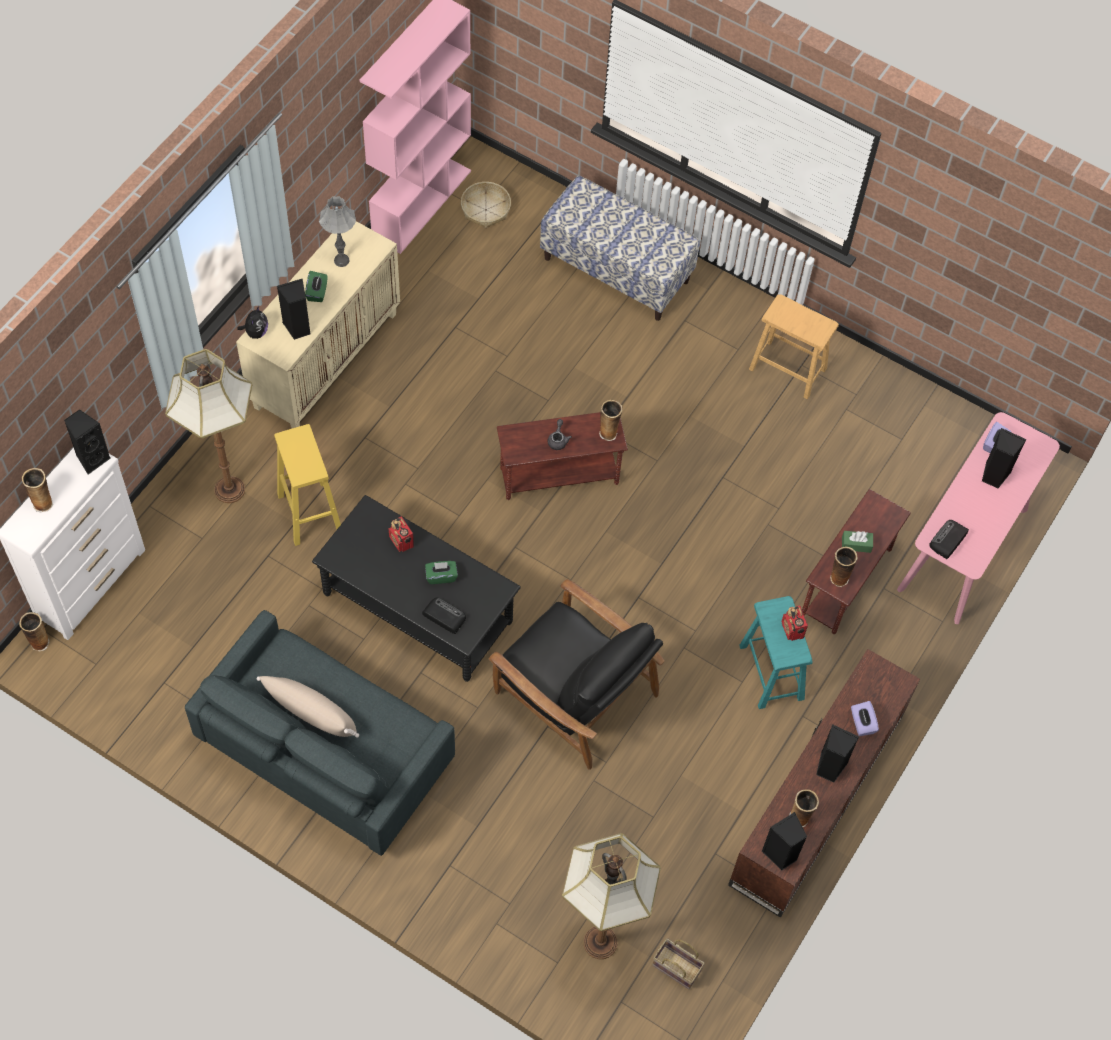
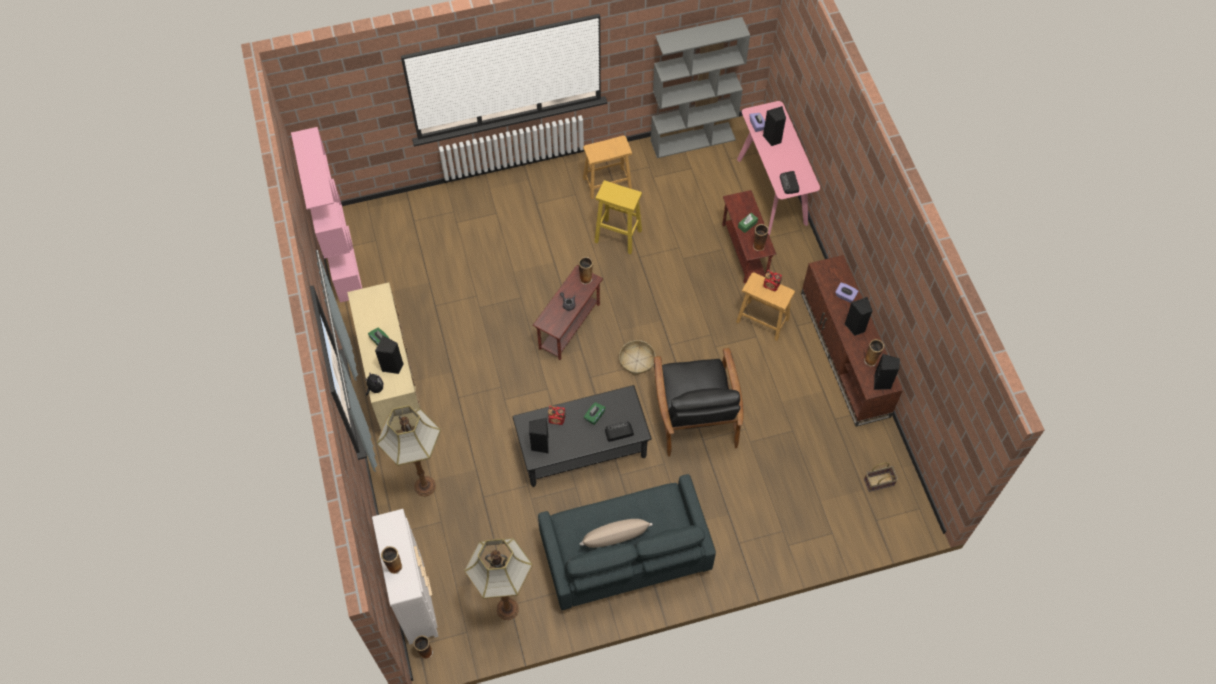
camera: 45 degrees left, 0 degrees up
(92, 458) = (390, 521): black speaker -> black speaker (540, 445)
(310, 514) = (478, 457): yellow stool -> yellow stool (619, 236)
(341, 260) = (372, 315): grey table lamp -> none
(485, 210) = (379, 238): basket -> basket (637, 361)
(574, 692) = (695, 413): black armchair -> black armchair turned 90 degrees clockwise
(599, 943) = (838, 506): floor lamp -> floor lamp (507, 610)
(617, 269) = (476, 209): bench -> none
(771, 672) = (762, 320): turquoise stool -> brown stool
(944, 411) = (693, 140): none -> grey bookcase

